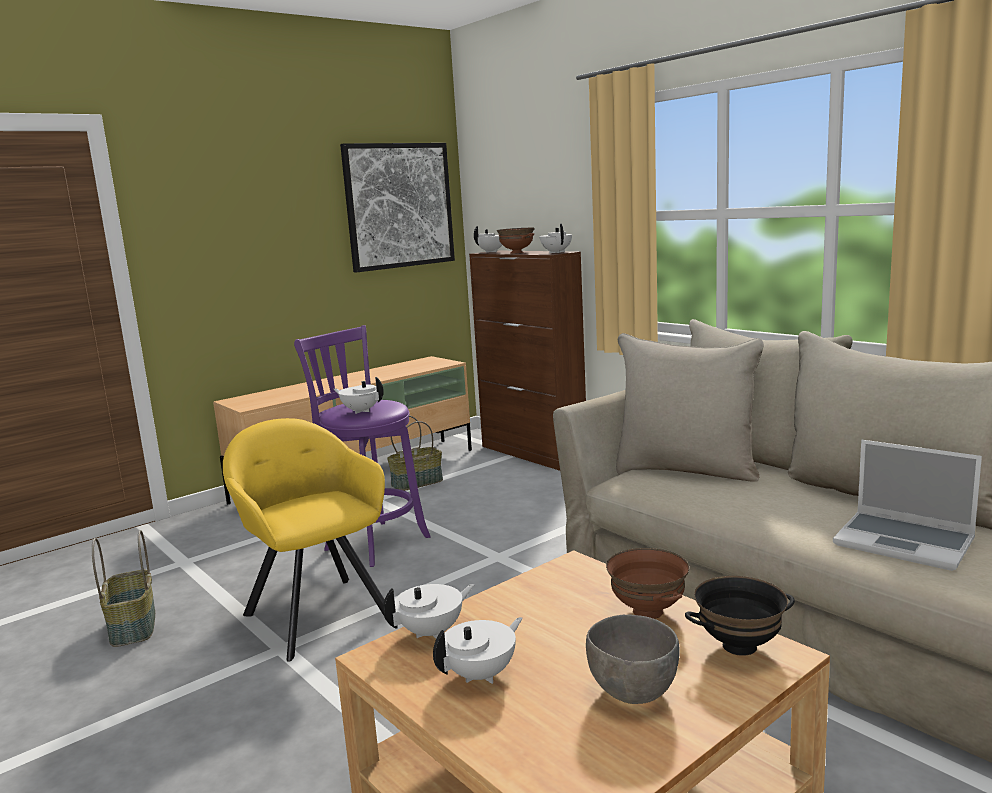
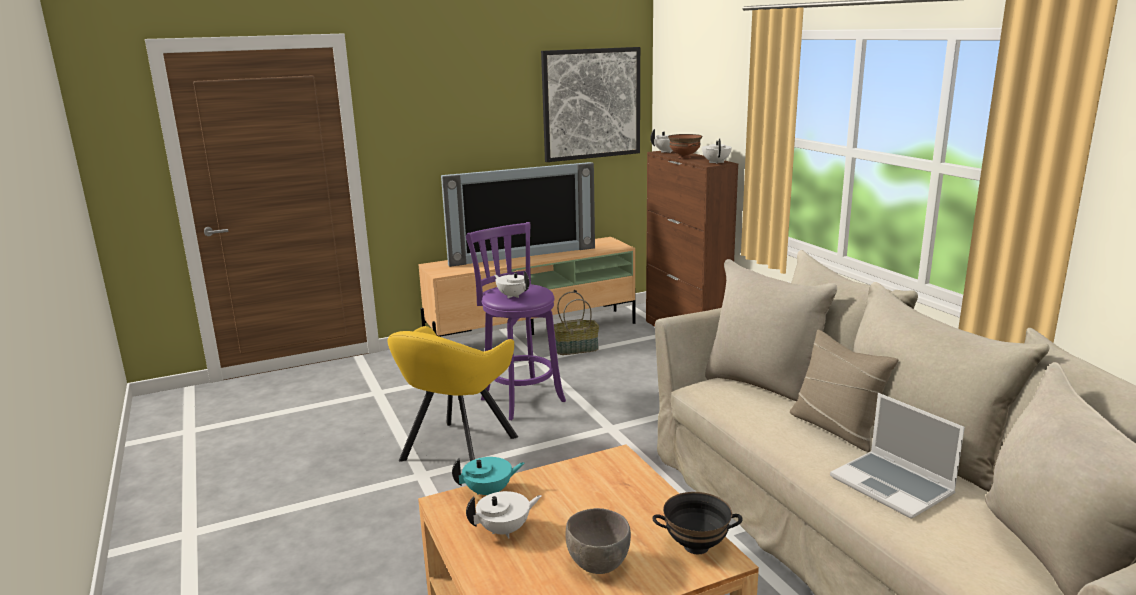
camera: 15 degrees right, 5 degrees up
(134, 627) = (329, 439): basket -> none
(317, 612) = (456, 451): yellow armchair -> yellow armchair turned 135 degrees counterclockwise
(338, 380) = (521, 254): none -> television
(432, 632) = (489, 492): white teapot -> turquoise teapot
(647, 611) = (647, 505): brown bowl -> none
(798, 497) = (836, 428): none -> beige pillow

